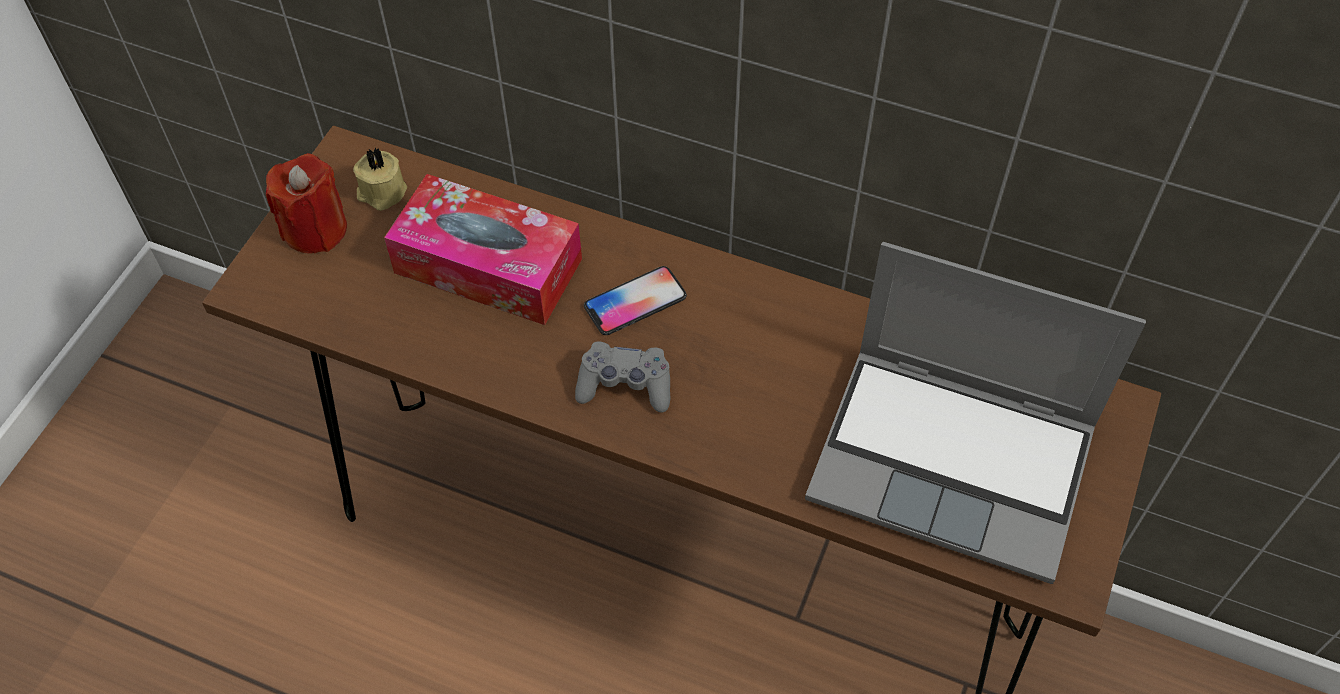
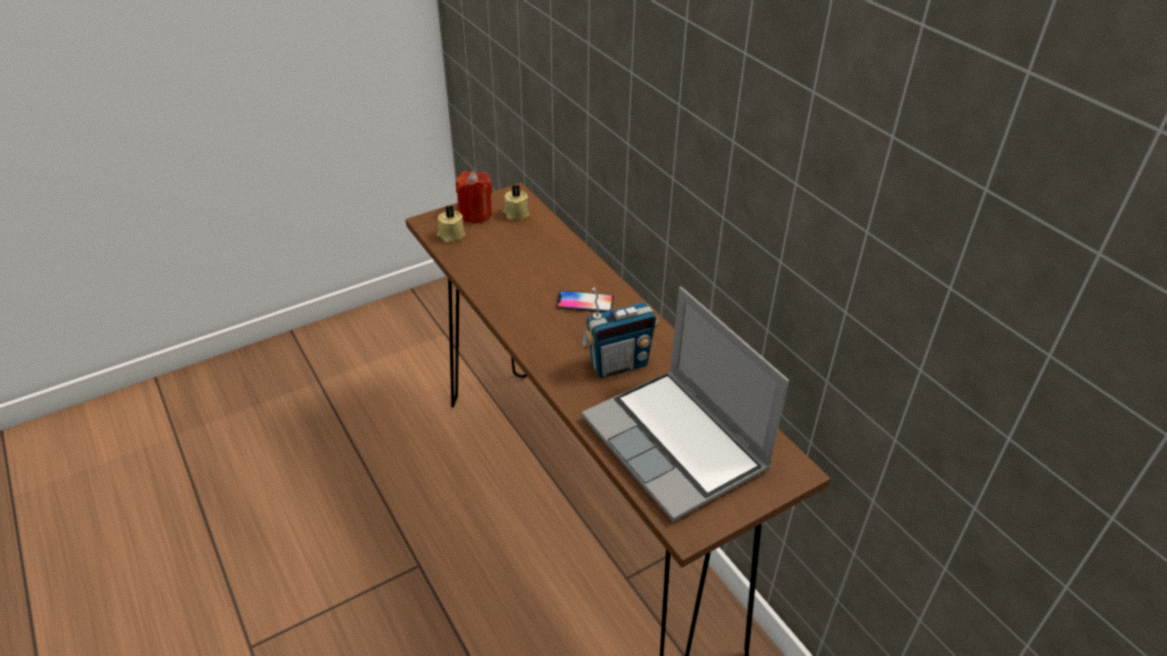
camera: 35 degrees right, 15 degrees down
(313, 292) = (451, 235): none -> beige candle
(488, 266) = (533, 259): tissue box -> none
(625, 385) = (546, 331): grey game controller -> none
(773, 380) = (618, 364): none -> radio

